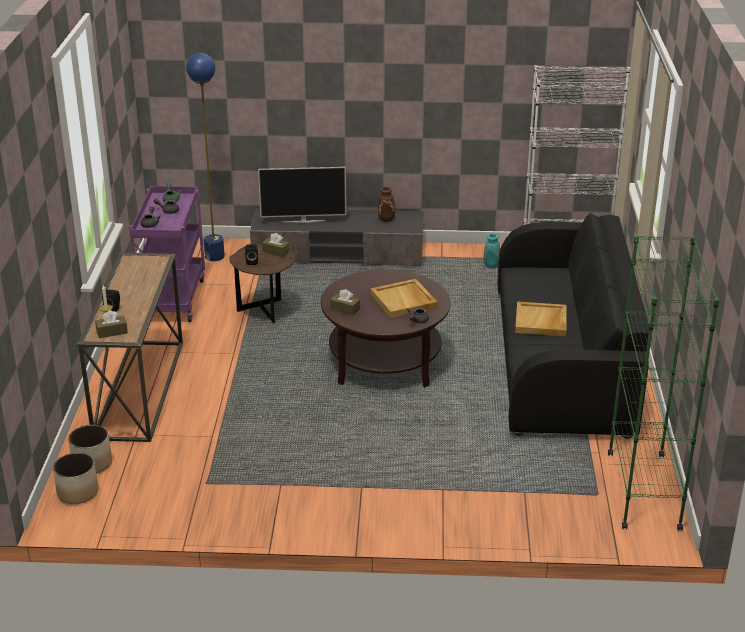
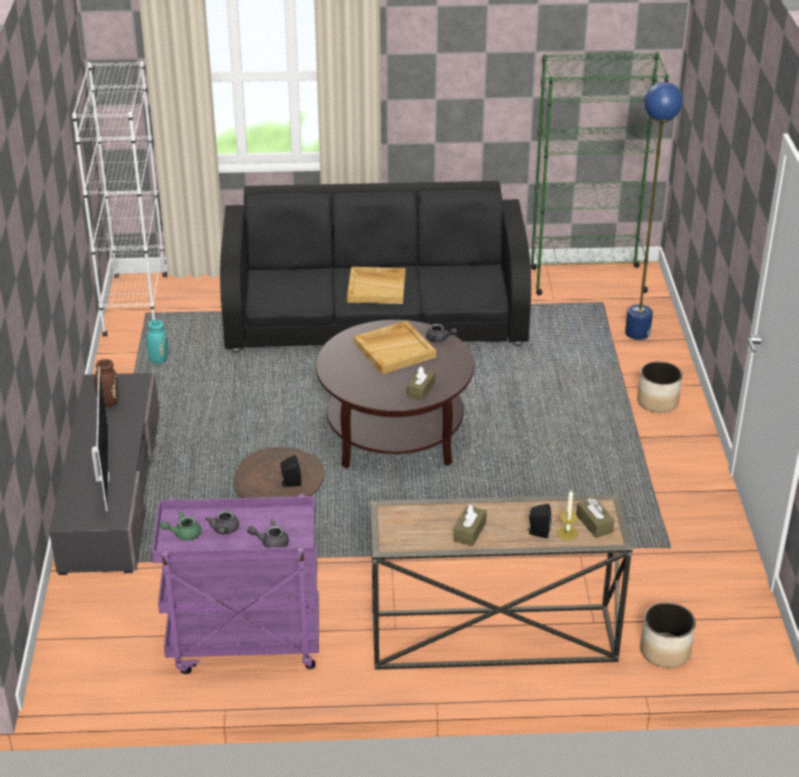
camera: 95 degrees left, 5 degrees up
(78, 492) = (723, 652): planter -> planter (657, 402)
(214, 256) = (107, 617): blue floor lamp -> blue floor lamp (637, 333)
(276, 251) = (259, 464): brown tissue box -> brown tissue box (469, 532)

